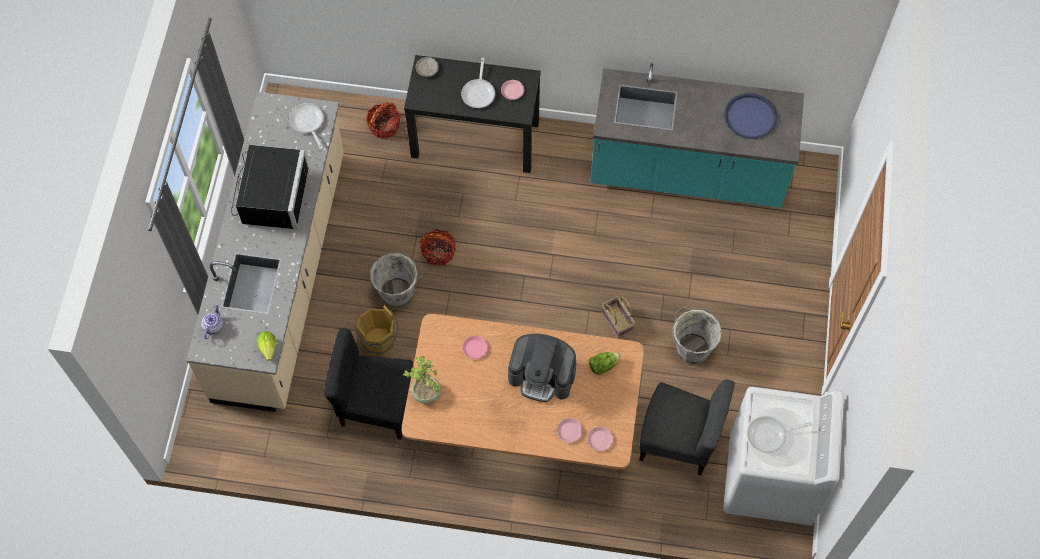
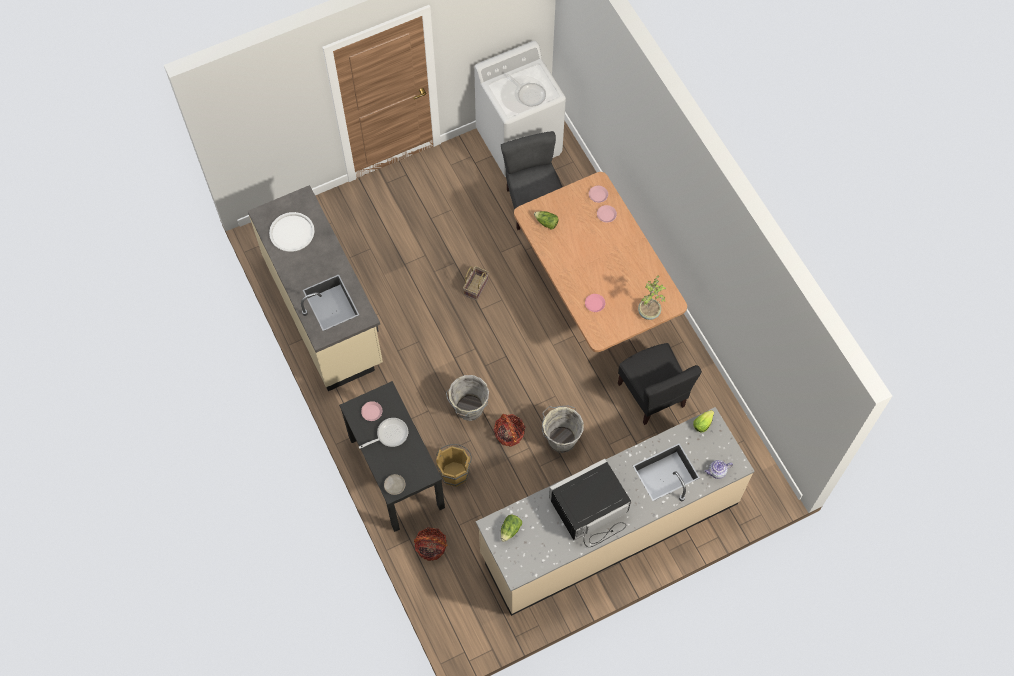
camera: 125 degrees left, 0 degrees up
(308, 123) = (510, 530): frying pan -> lettuce
(380, 343) = (607, 424): brown bucket -> brown bucket (455, 471)
(542, 375) = (581, 253): coffee machine -> none
(687, 173) = (324, 311): turquoise counter -> beige counter
(691, 348) = (461, 233): grey bucket -> grey bucket (469, 409)
(750, 117) = (292, 232): blue tray -> white tray

